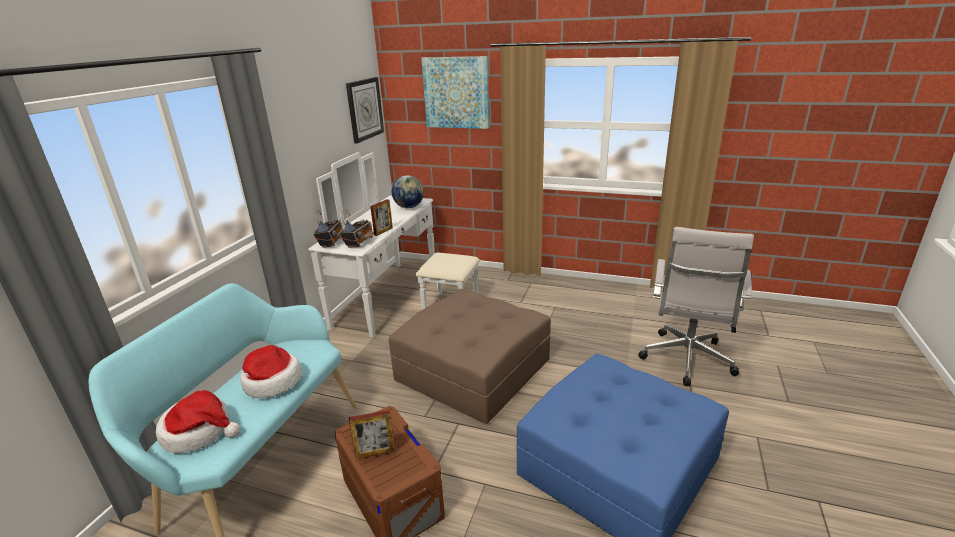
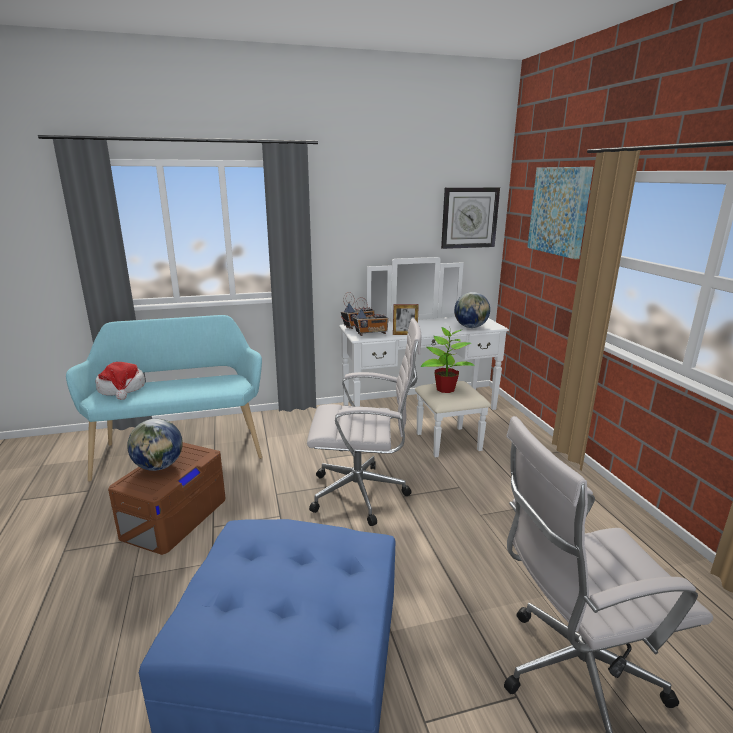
camera: 55 degrees right, 5 degrees down
(271, 381) = (184, 388): hat -> none
(375, 453) = (159, 466): picture frame -> globe
(443, 263) = (445, 389): none -> potted plant
(473, 369) = (363, 494): brown ottoman -> white office chair

